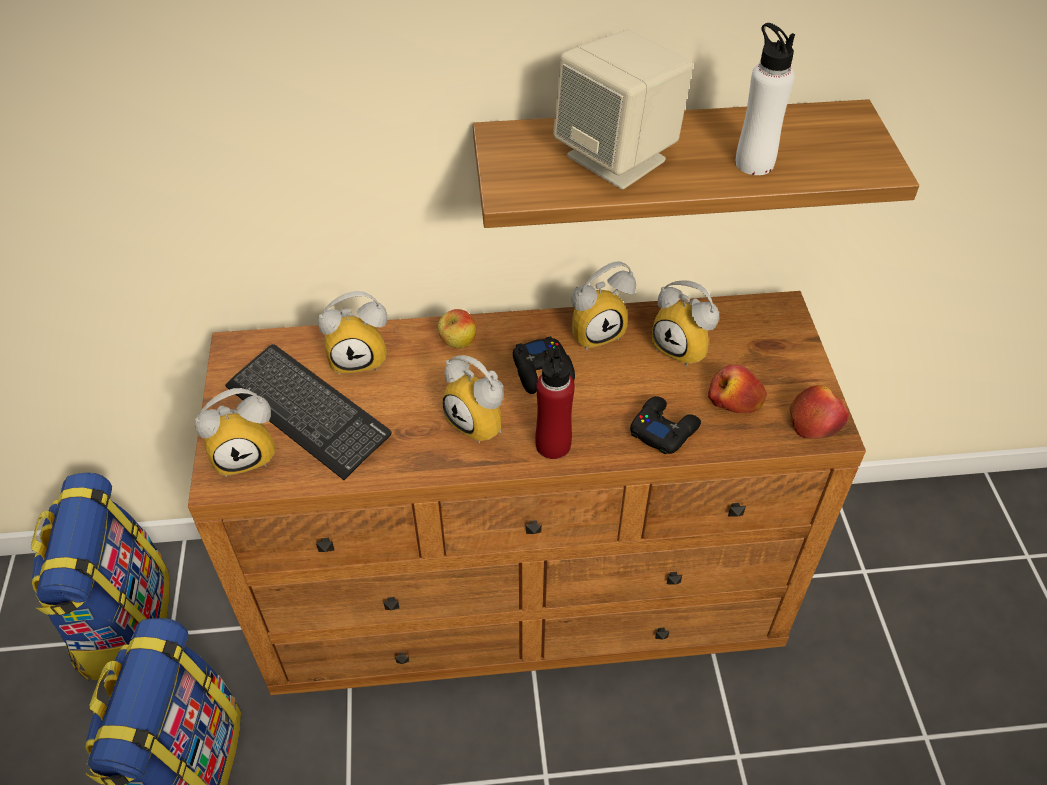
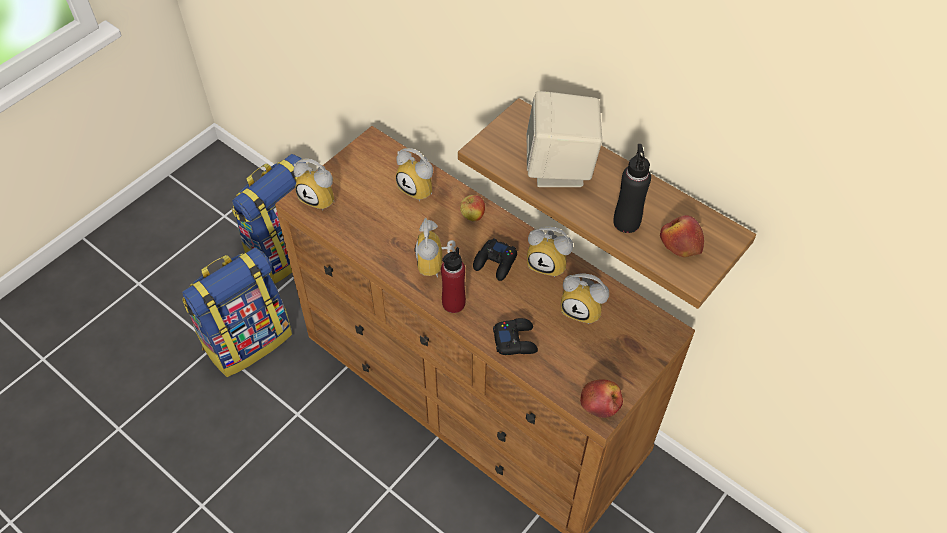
camera: 45 degrees right, 5 degrees up
(307, 412) = (367, 198): keyboard -> none
(685, 347) = (583, 309): alarm clock -> alarm clock turned 60 degrees counterclockwise
(735, 400) = (571, 357): apple -> apple (680, 244)
(754, 163) = (626, 222): white bottle -> black bottle

